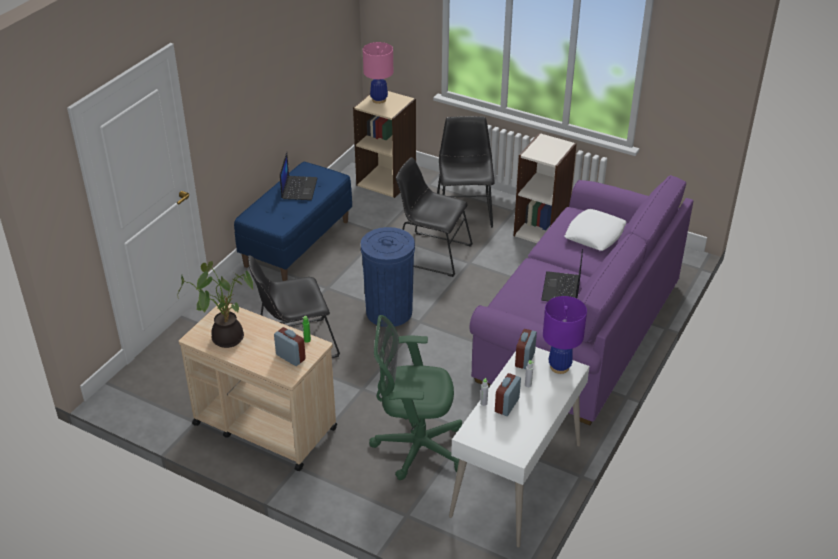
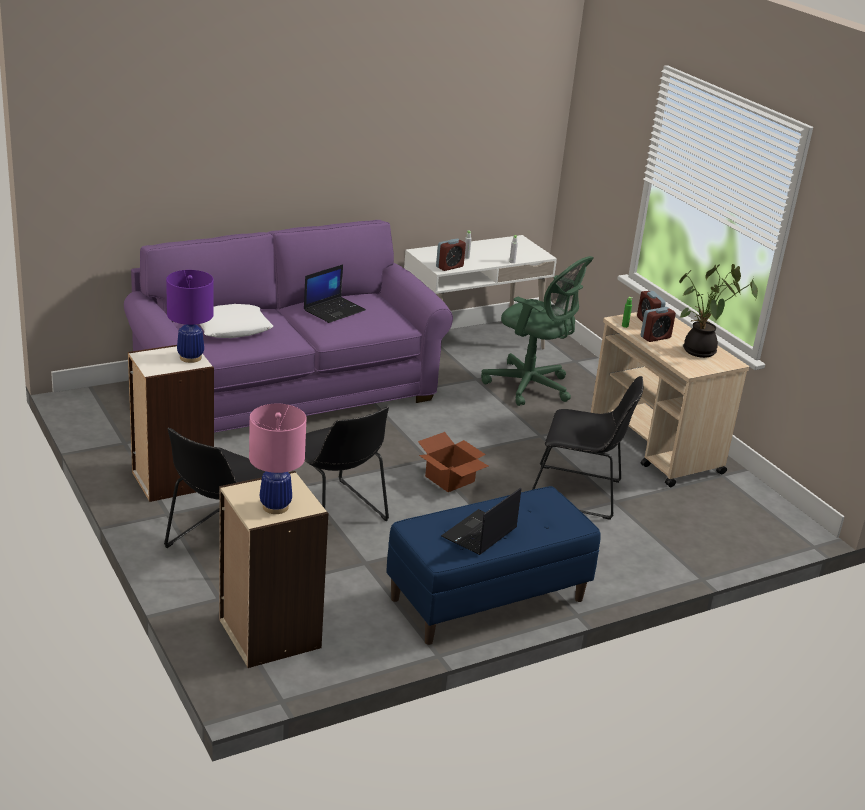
camera: 150 degrees left, 10 degrees down
(389, 311) = (450, 480): blue trash can -> cardboard box
(507, 405) = (496, 256): alarm clock -> alarm clock (655, 337)
(559, 367) = (429, 256): purple table lamp -> purple table lamp (190, 357)

